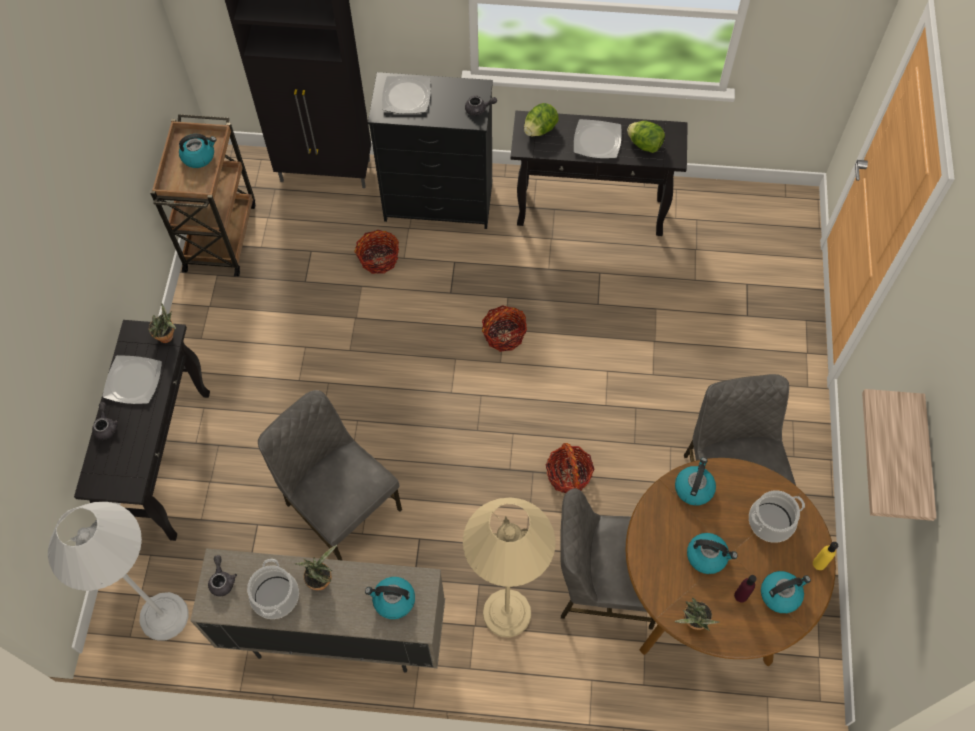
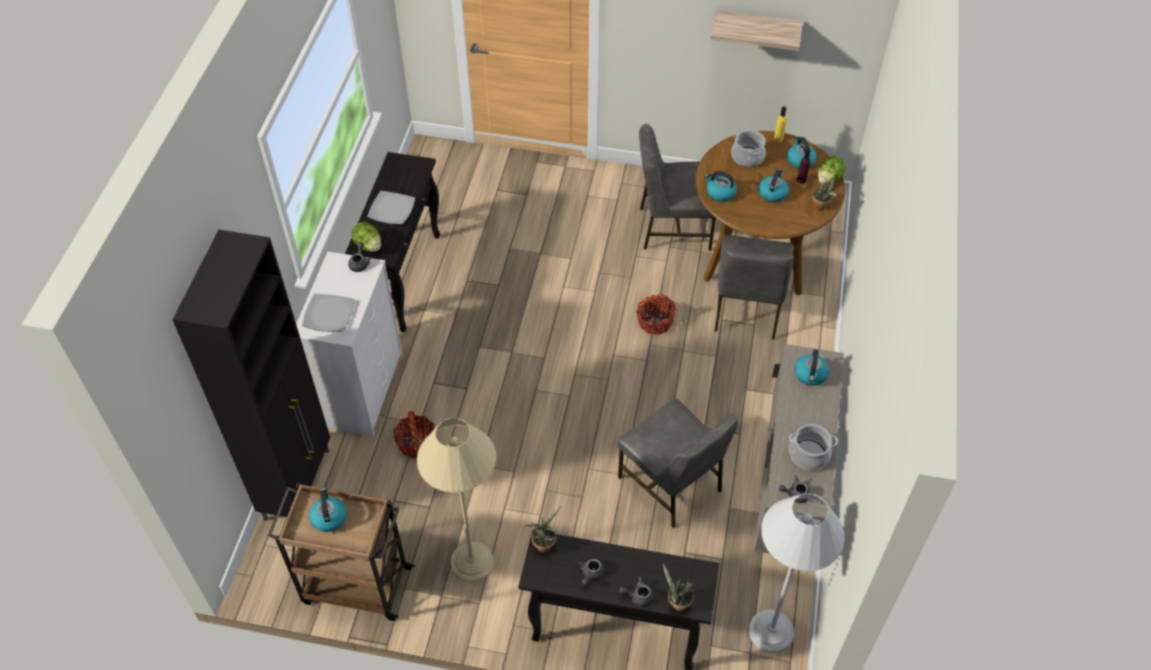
camera: 85 degrees left, 10 degrees down
(133, 381) = (591, 574): plate -> grey teapot
(321, 579) = (793, 422): potted plant -> potted plant (677, 603)
(341, 506) = (672, 484): grey chair -> grey chair turned 90 degrees counterclockwise
(439, 201) = (362, 389): black dresser -> white dresser
(504, 335) = (517, 352): basket -> none
(506, 613) = (769, 373): beige floor lamp -> beige floor lamp (472, 562)
(645, 144) = (404, 180): lettuce -> lettuce (829, 179)

